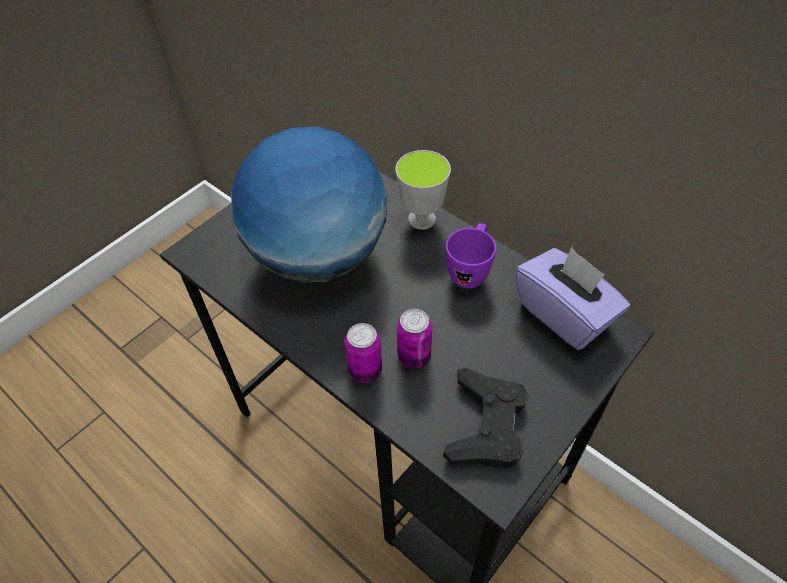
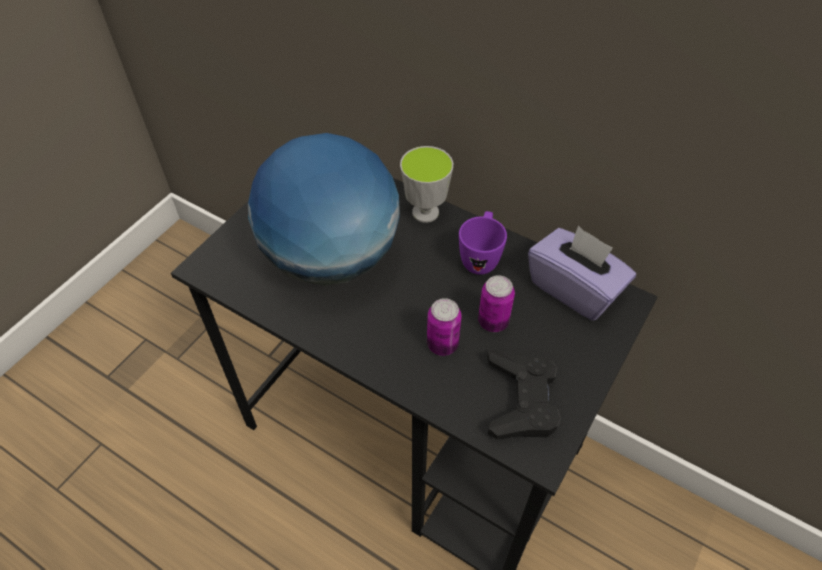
camera: 10 degrees left, 0 degrees up
(365, 370) = (398, 363): can -> can (493, 321)

